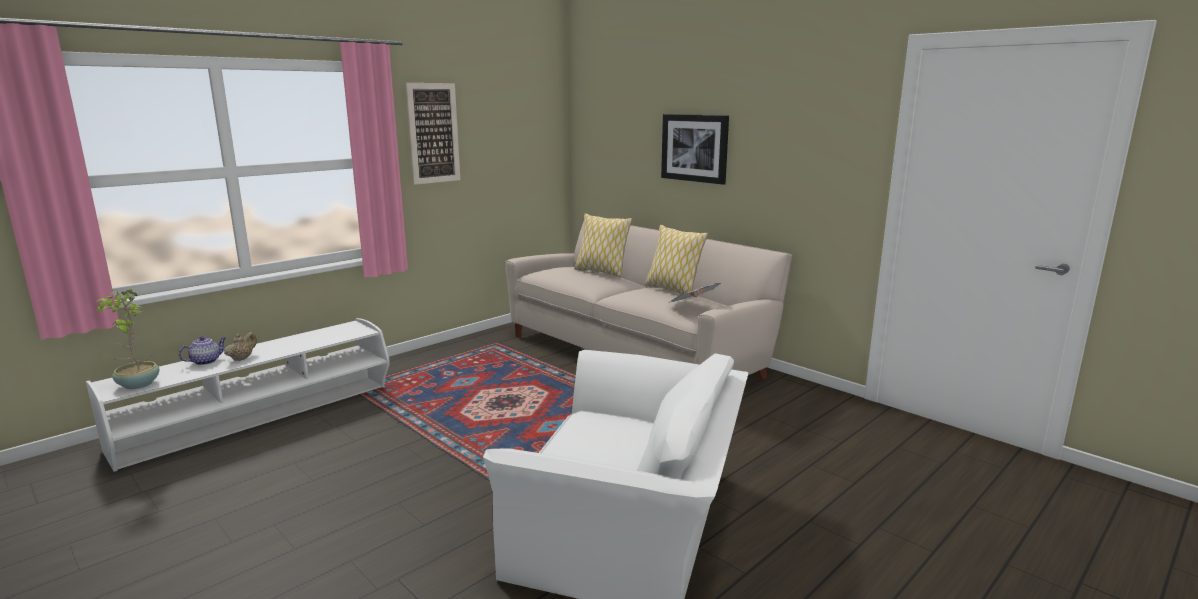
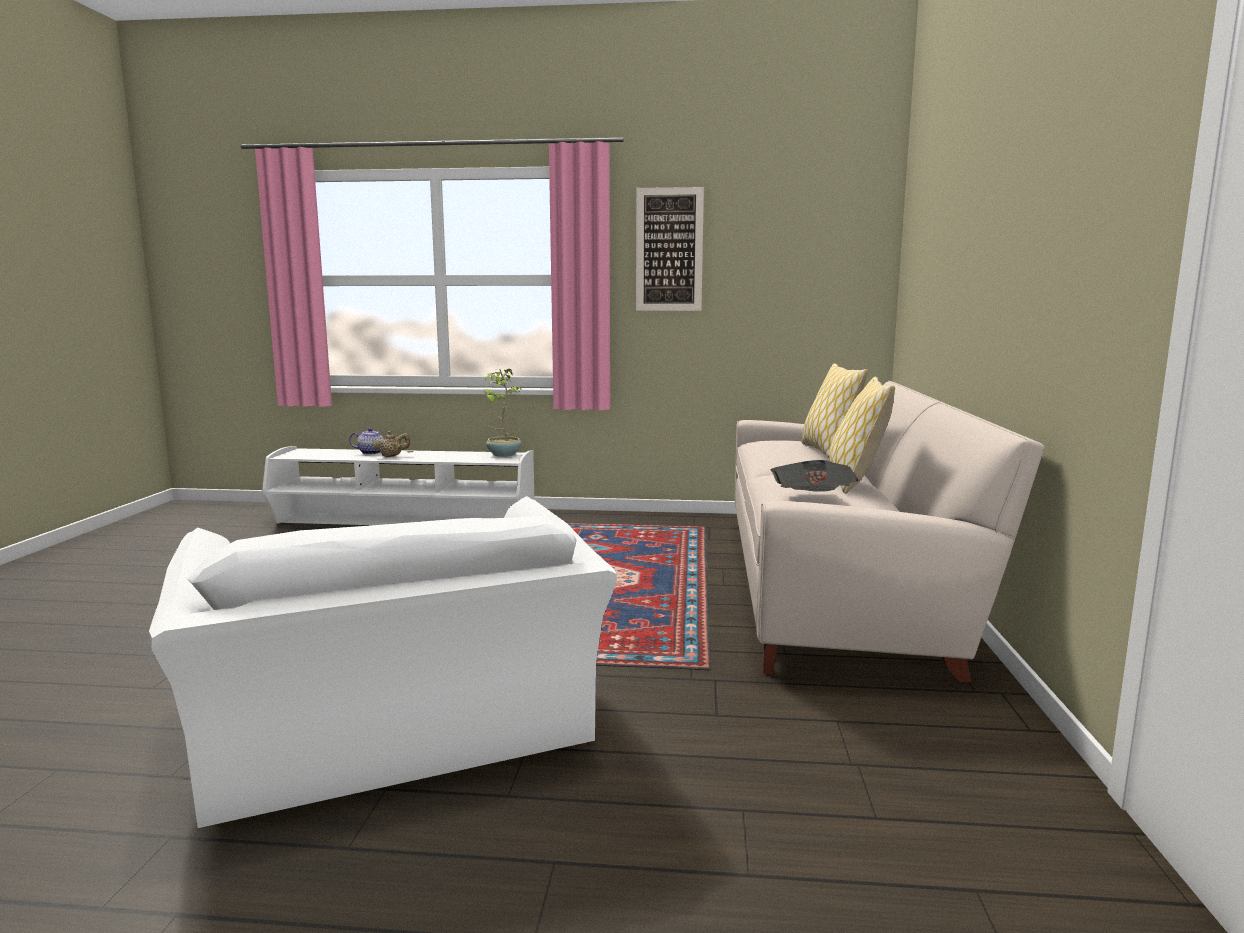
camera: 50 degrees right, 5 degrees down
(137, 385) = (306, 455): potted plant -> potted plant (503, 455)
(694, 148) = (978, 252): picture -> none

